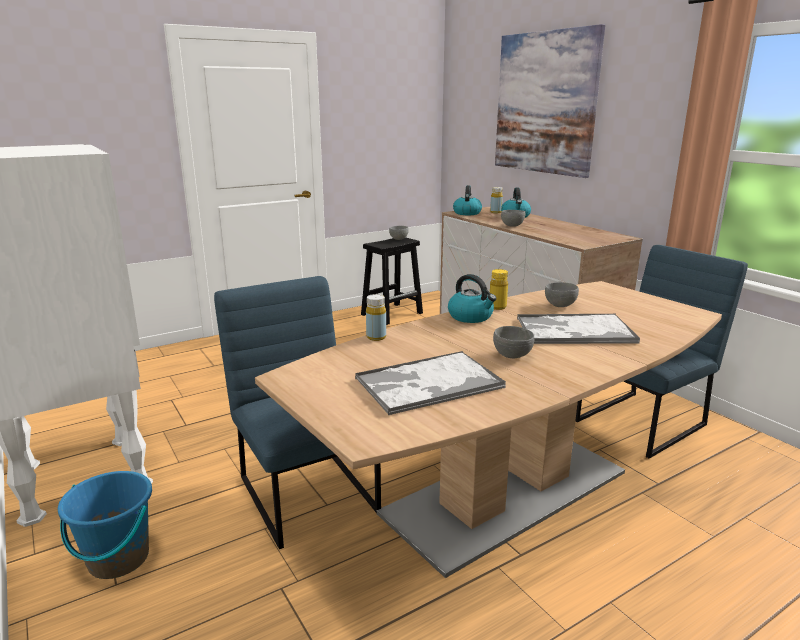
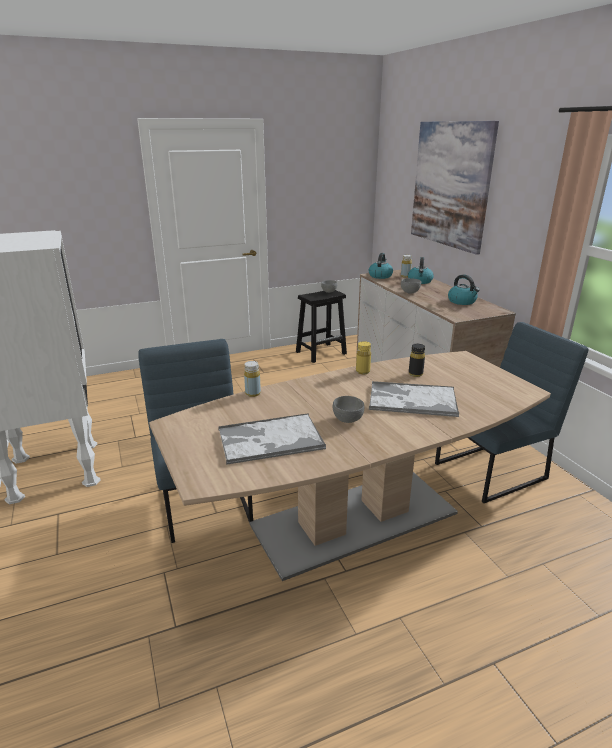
camera: 10 degrees right, 5 degrees up
(118, 559) = (62, 536): blue bucket -> none
(471, 317) = (336, 379): kettle -> kettle (462, 301)
(560, 305) = (415, 374): grey bowl -> black bottle

